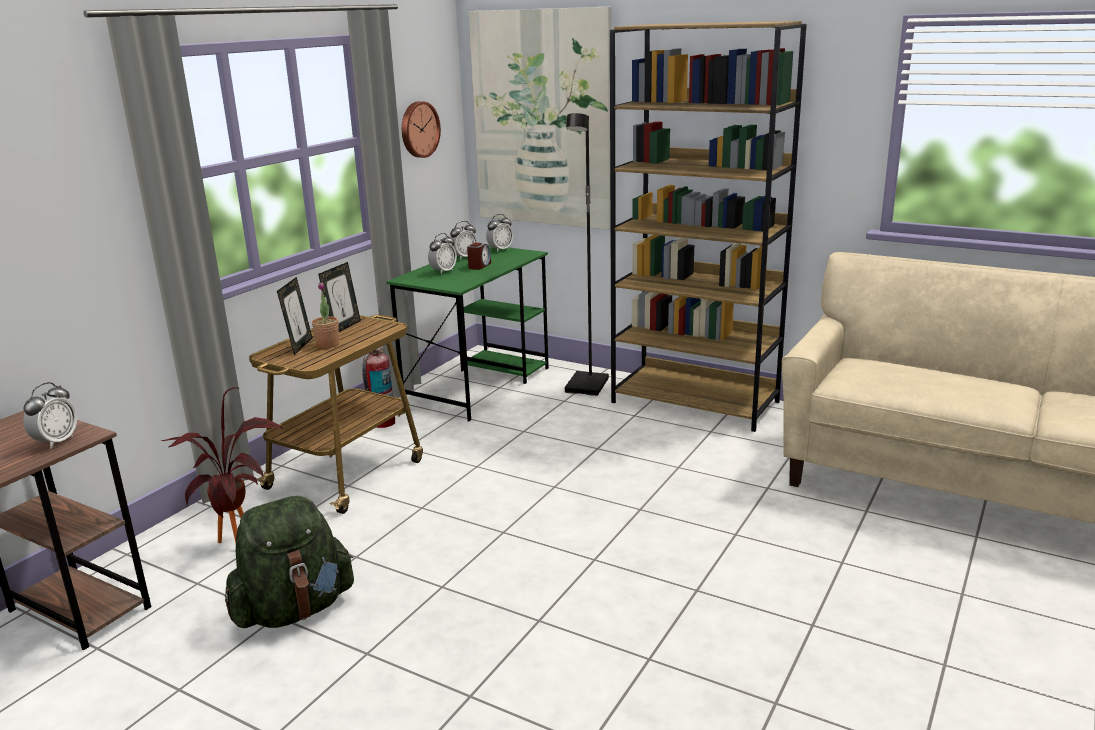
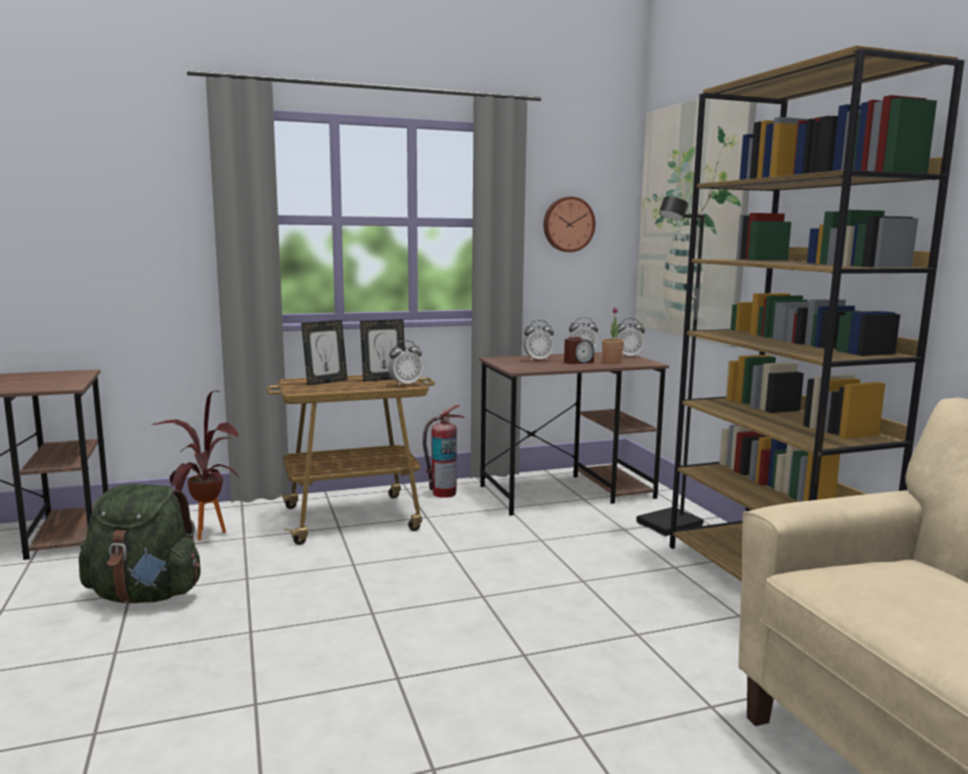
camera: 40 degrees right, 10 degrees down
(56, 442) = (48, 385): alarm clock -> alarm clock (405, 384)
(328, 345) = (343, 385): potted plant -> potted plant (612, 362)
(479, 385) = (568, 492): green desk -> brown desk

